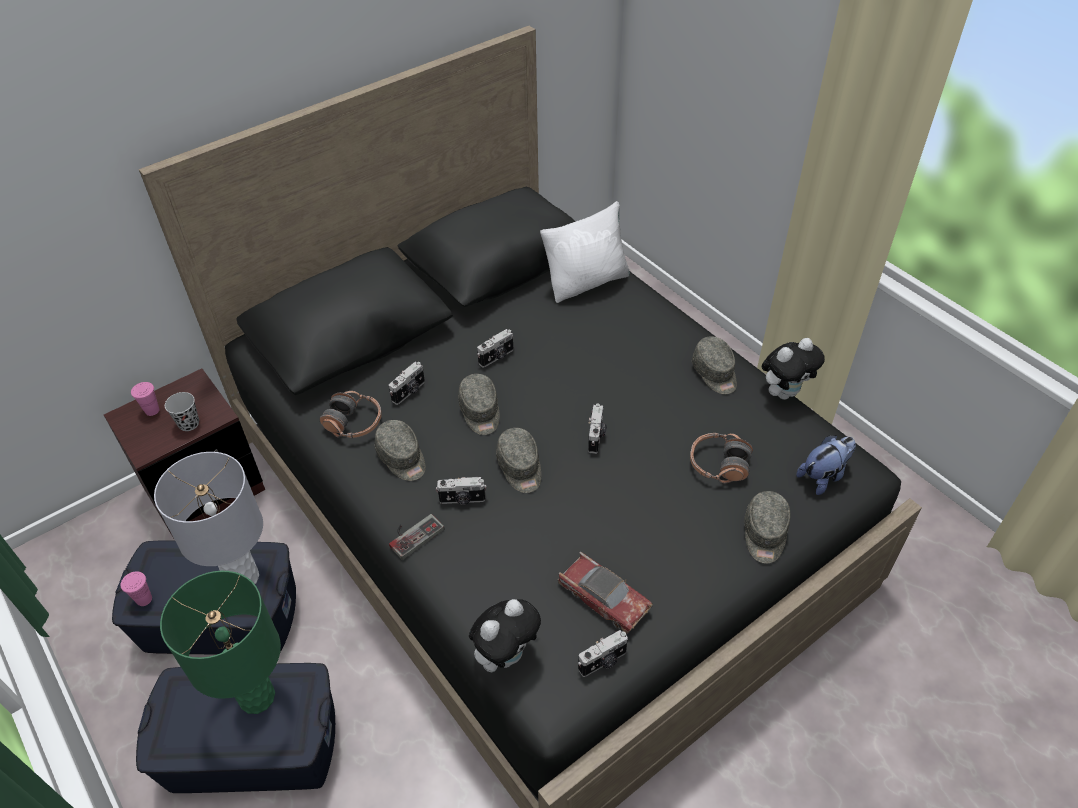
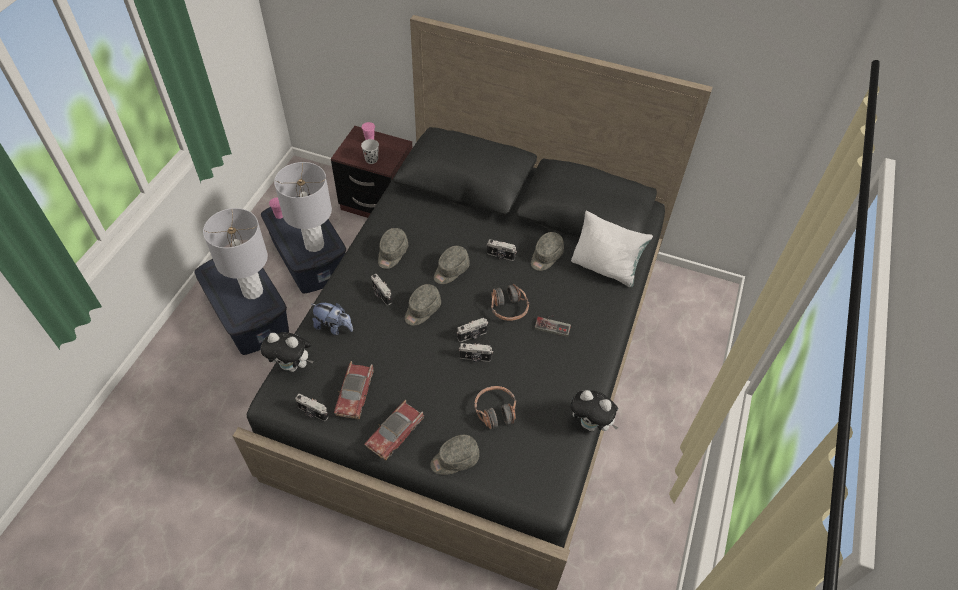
camera: 55 degrees right, 5 degrees up
(256, 697) = (252, 291): green table lamp -> grey table lamp
(354, 423) = (402, 220): headphones -> headphones (508, 308)
(409, 392) = (442, 230): camera -> camera (475, 358)
(413, 533) = (344, 285): game controller -> game controller (553, 324)
(692, 579) = (395, 433): none -> toy car
(715, 373) = (576, 376): grey cap -> grey cap (546, 257)
(823, 476) = (528, 476): plush toy -> plush toy (334, 327)

